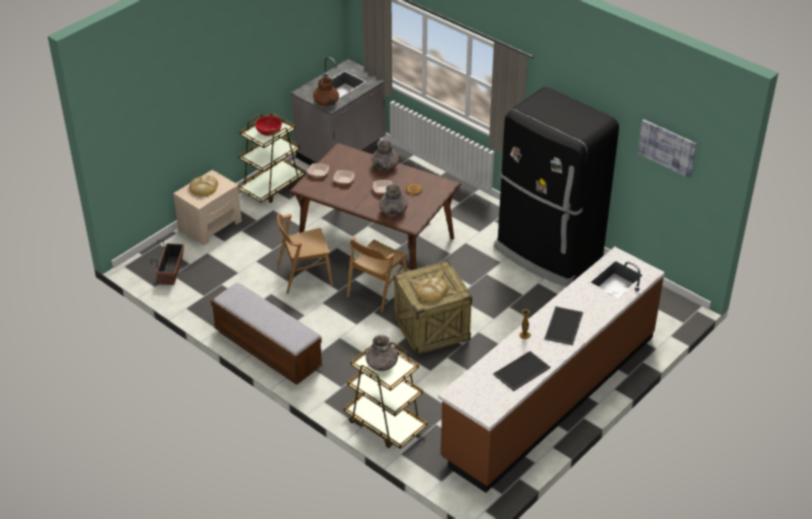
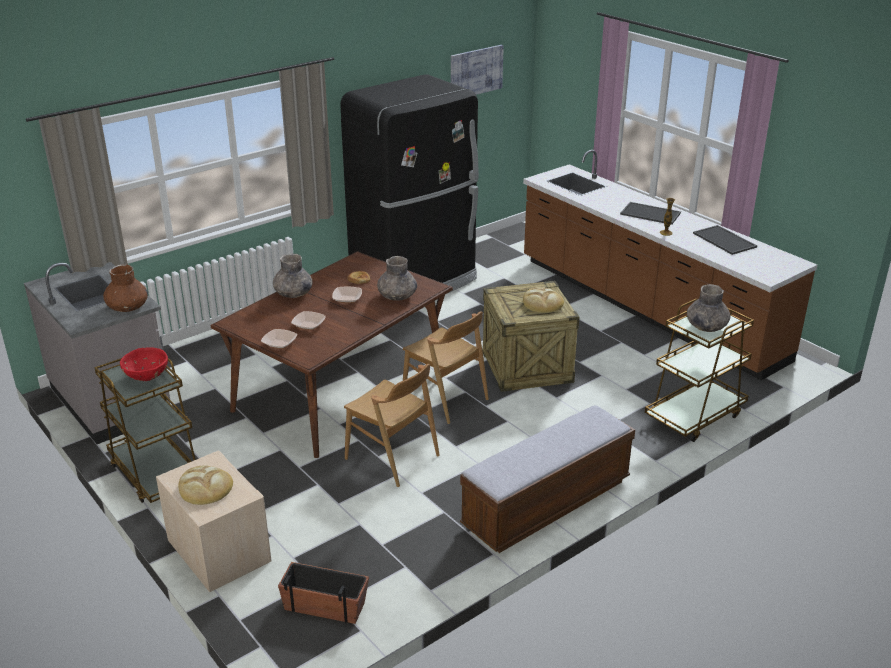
camera: 80 degrees left, 10 degrees down
(304, 276) = (392, 457): brown chair -> brown chair turned 45 degrees counterclockwise

